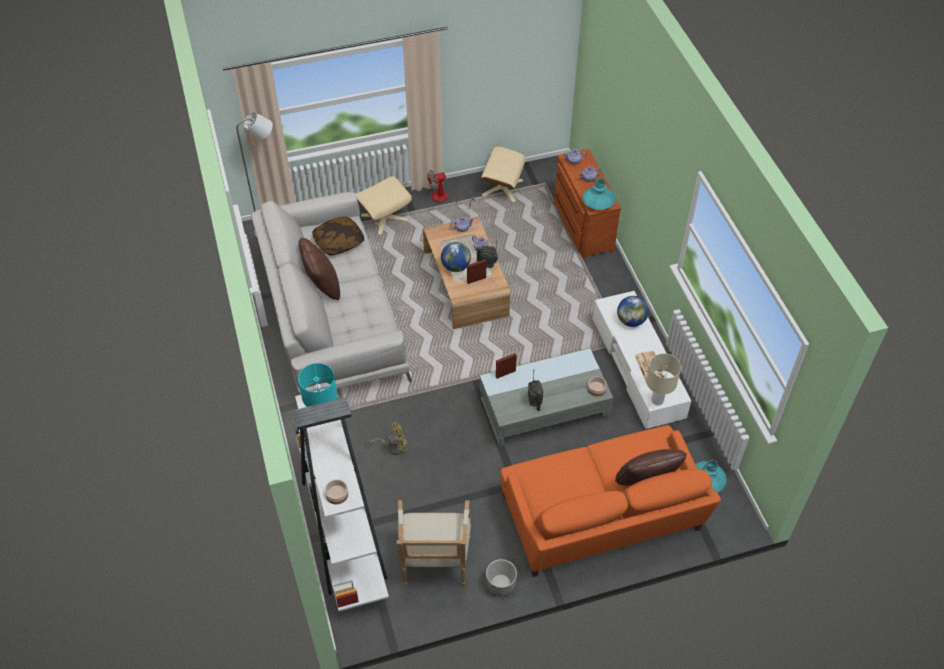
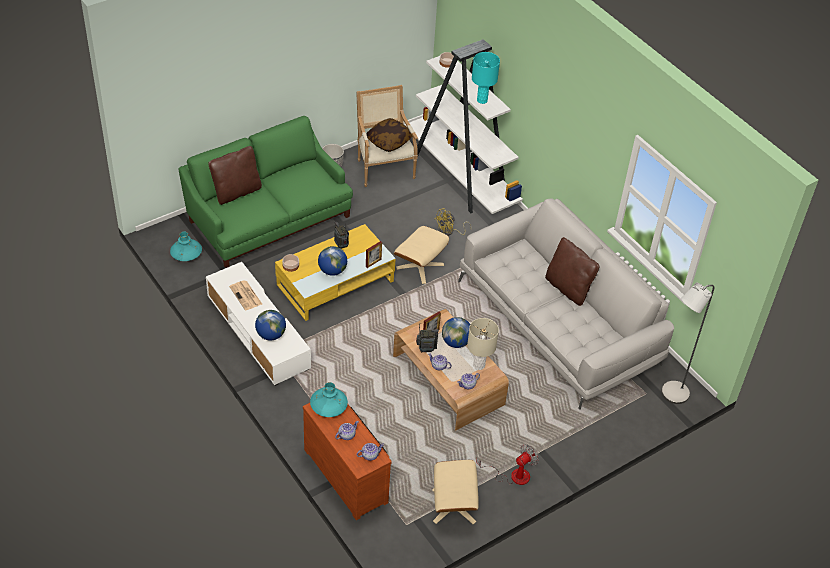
camera: 160 degrees right, 5 degrees down
(339, 242) = (579, 332): pillow -> pillow (389, 141)
(384, 217) = (567, 436): beige ottoman -> beige ottoman (420, 266)
(544, 407) = (335, 283): grey coffee table -> yellow coffee table
(552, 373) = (332, 271): none -> globe
(602, 516) = (268, 216): orange sofa -> green sofa
(657, 400) = (236, 271): beige table lamp -> beige table lamp (479, 365)

